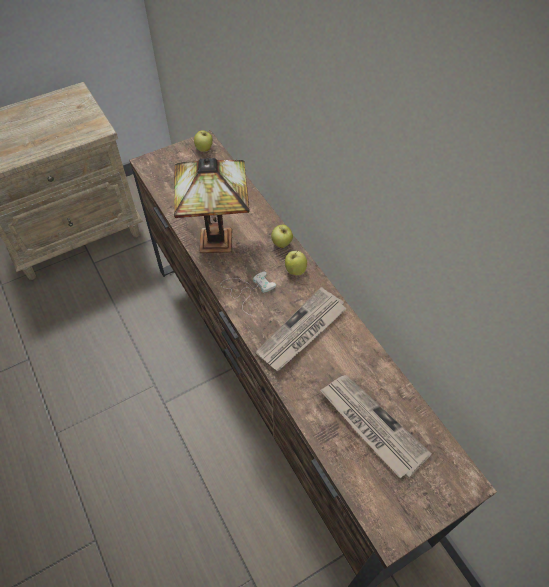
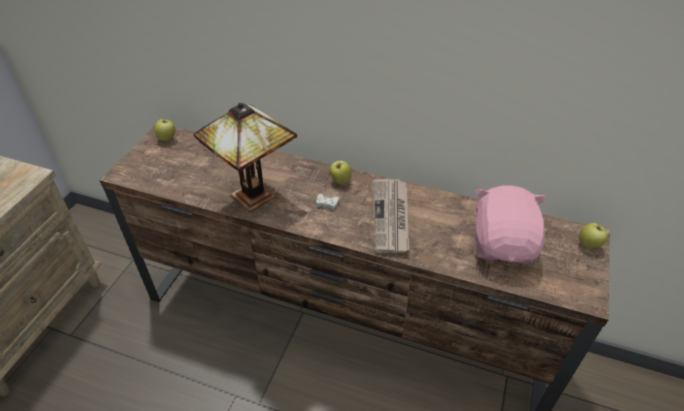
camera: 40 degrees left, 10 degrees down
(281, 244) = (310, 170): apple -> apple (589, 245)
(371, 425) = (503, 244): newspaper -> pink plush toy

